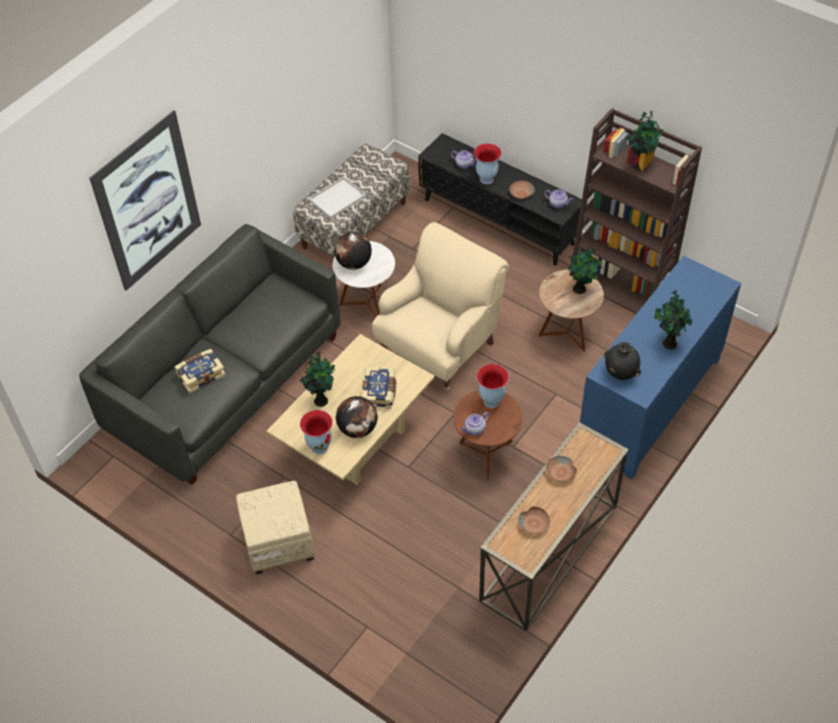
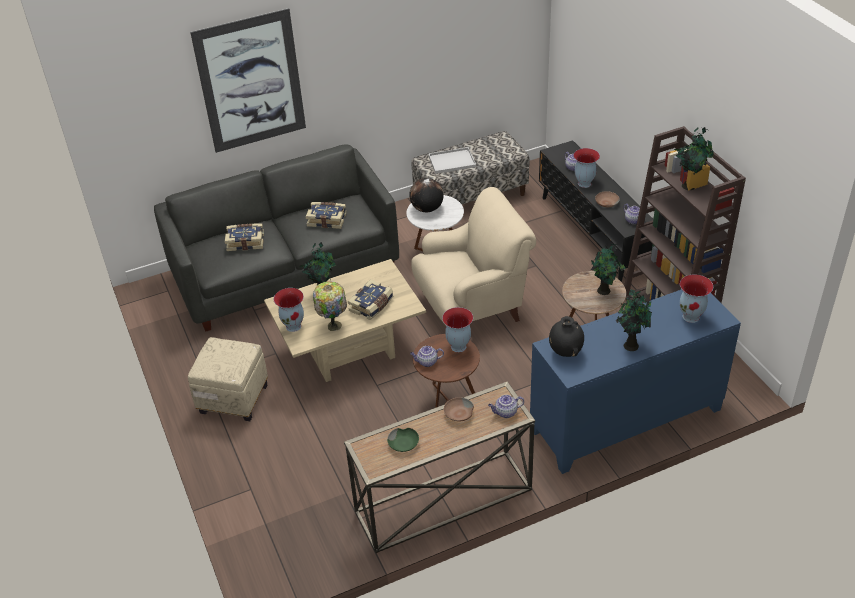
camera: 30 degrees right, 10 degrees down
(266, 315) = (327, 220): none -> book
(358, 429) = (333, 325): globe -> table lamp
(534, 523) = (404, 443): brown bowl -> green bowl
(599, 453) = (505, 412): none -> teapot
(699, 293) = (691, 316): none -> vase

